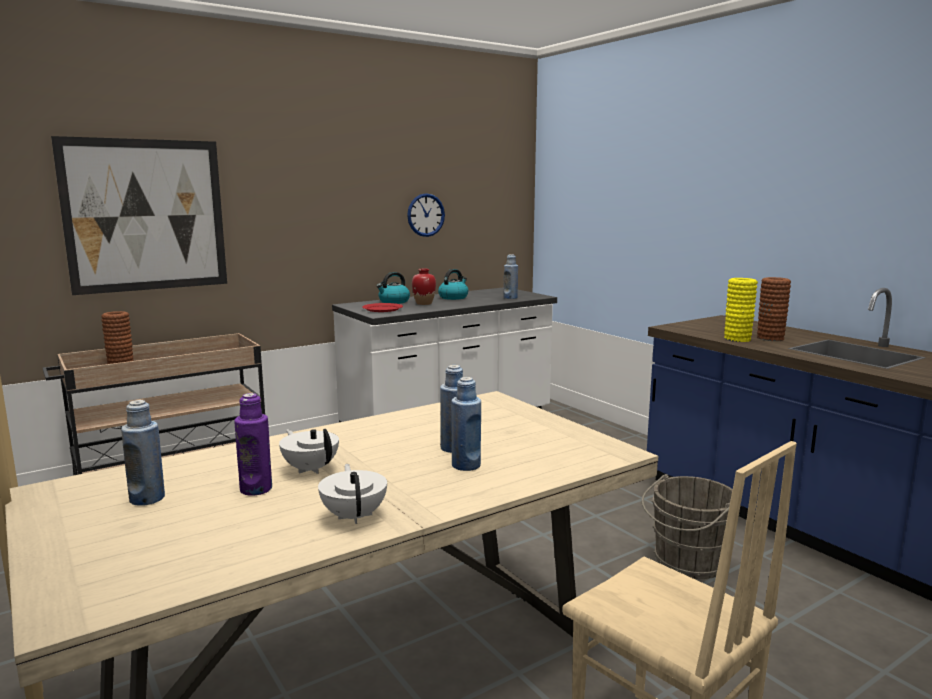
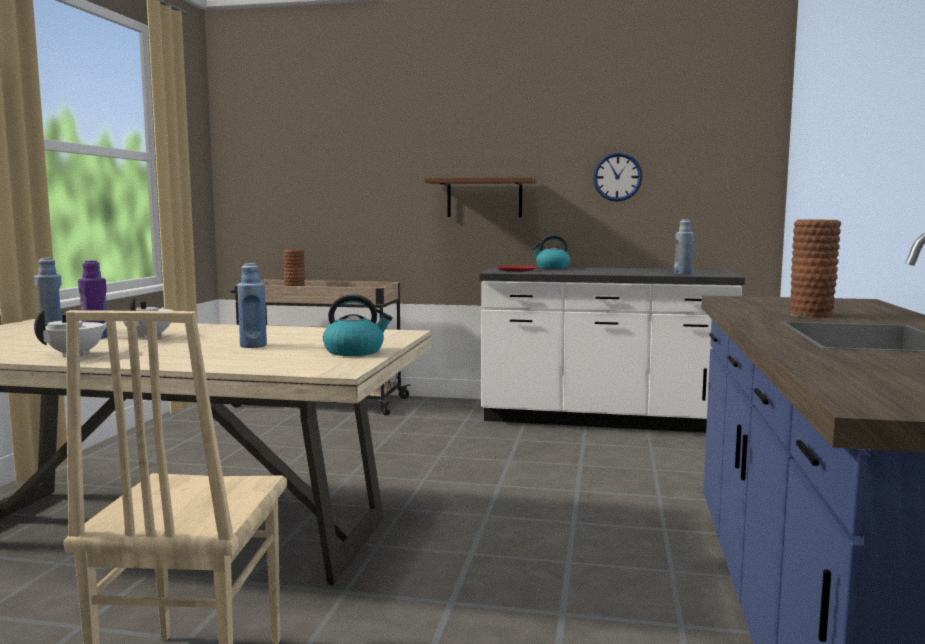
camera: 45 degrees right, 5 degrees down
(146, 215) = (338, 173): picture -> none
(314, 238) = (484, 198): none -> brown shelf
(424, 303) = (572, 270): red vase -> none
(453, 297) = (624, 269): kettle -> kettle (355, 351)
(466, 465) = (219, 353): blue bottle -> none
(686, 562) = (569, 590): grey bucket -> none
(737, 339) = (756, 310): yellow vase -> none

